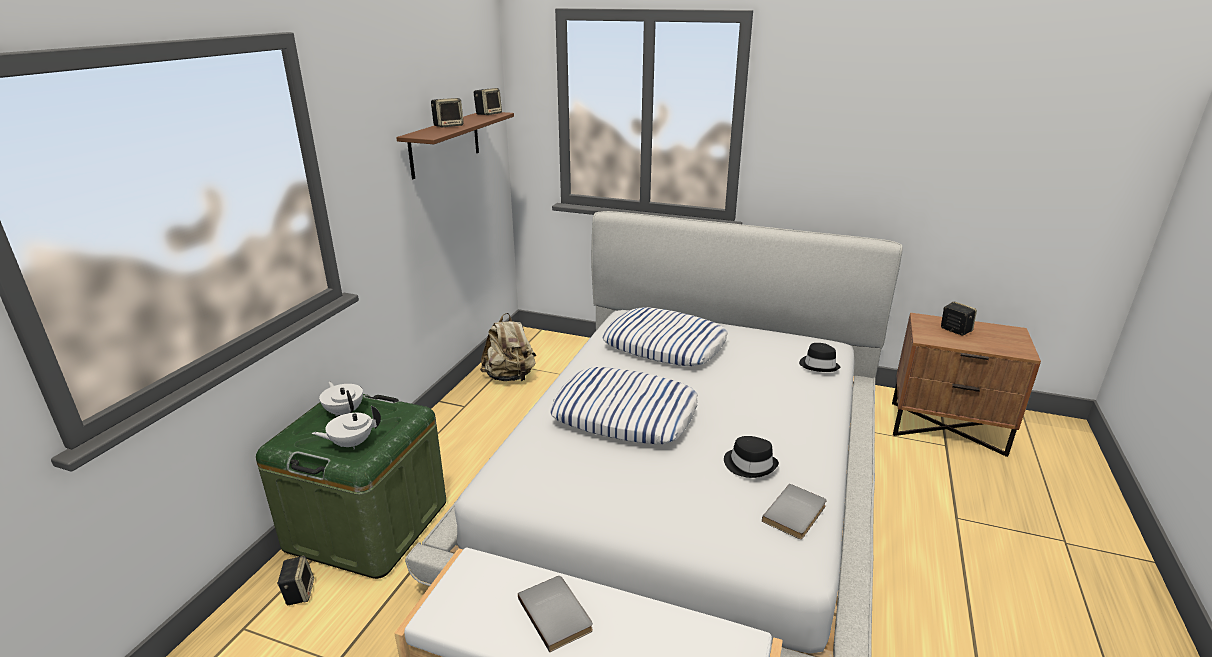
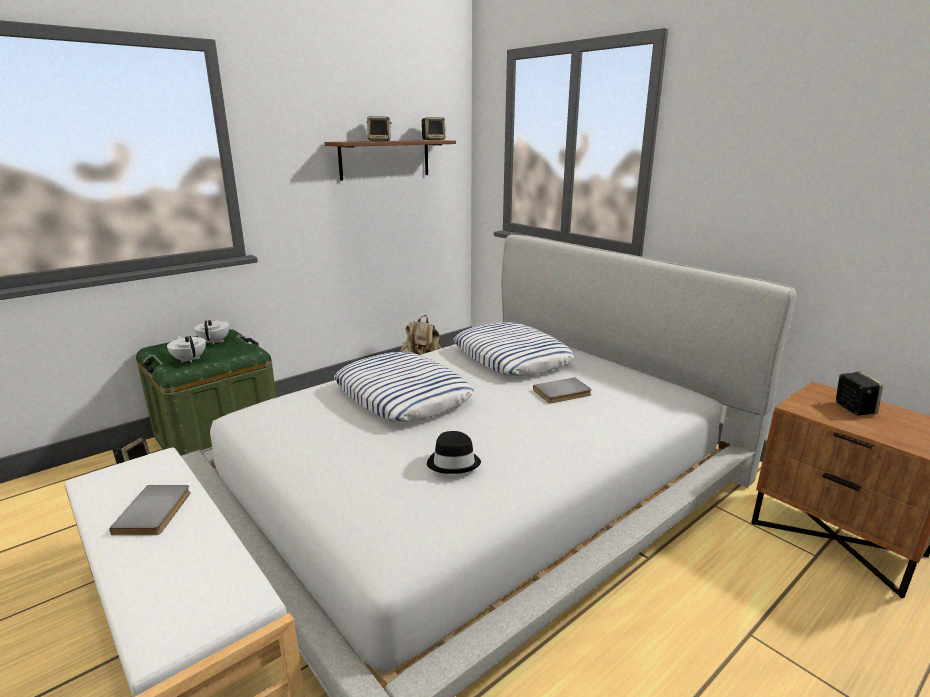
camera: 30 degrees right, 5 degrees down
(351, 443) = (190, 360): white teapot -> white teapot turned 45 degrees clockwise
(796, 514) = (439, 516): grey book -> grey book (563, 393)
(819, 365) = (646, 406): black hat -> none

